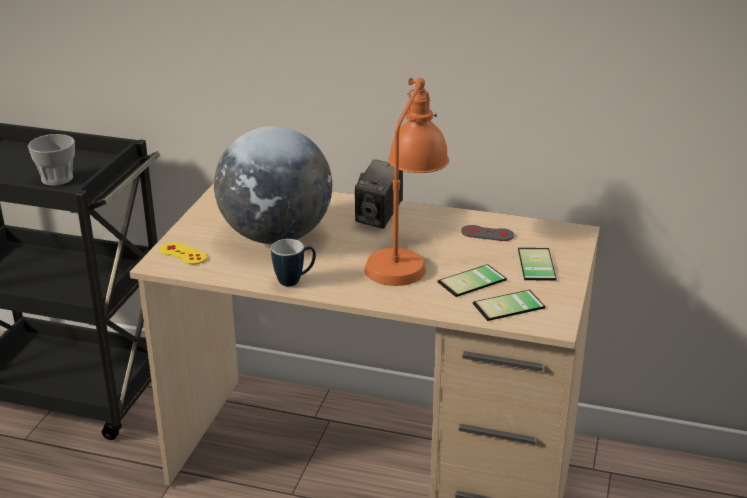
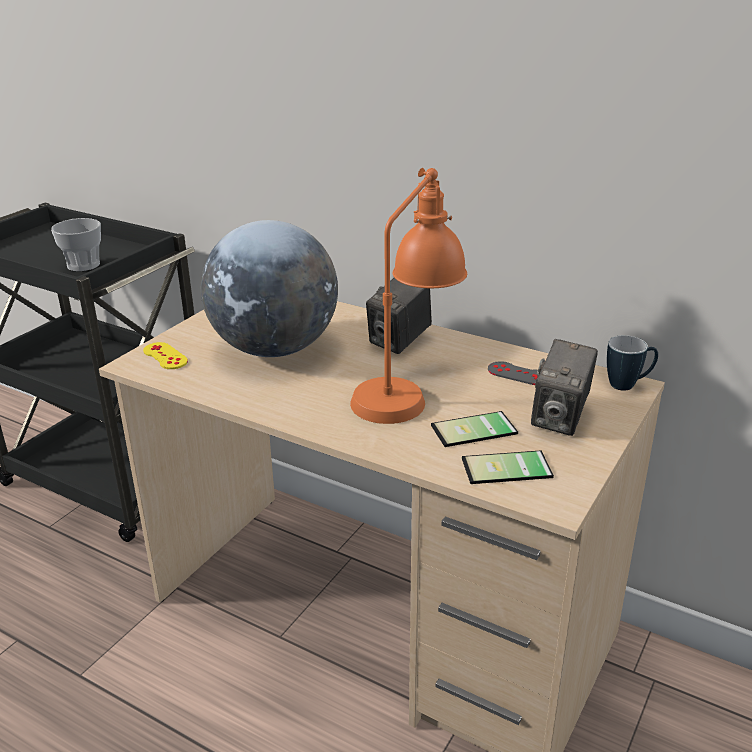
camera: 15 degrees right, 0 degrees up
(295, 280) = (266, 401): mug -> mug (628, 385)
(533, 264) = (560, 418): phone -> camera

